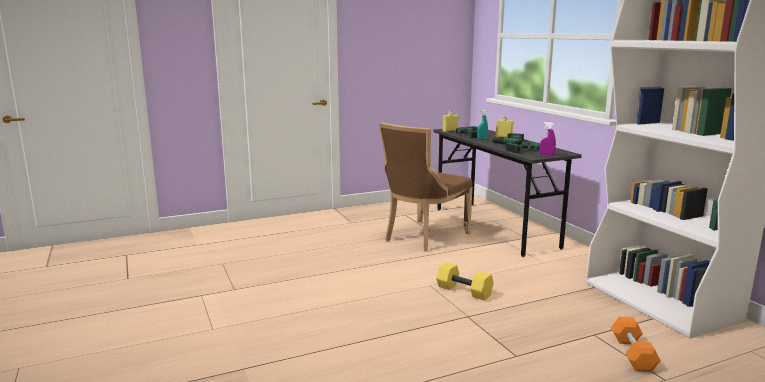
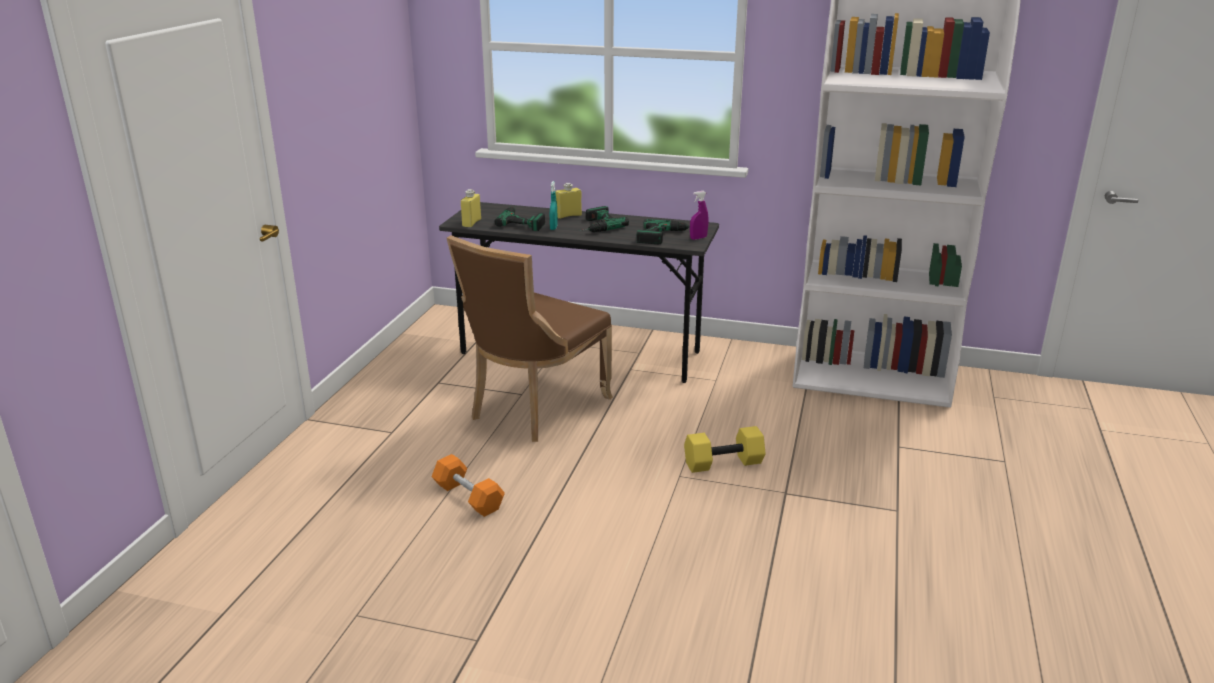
camera: 50 degrees left, 10 degrees up
(423, 237) = (534, 409): brown chair -> brown chair turned 45 degrees clockwise
(632, 354) = (950, 449): orange dumbbell -> orange dumbbell (468, 497)

